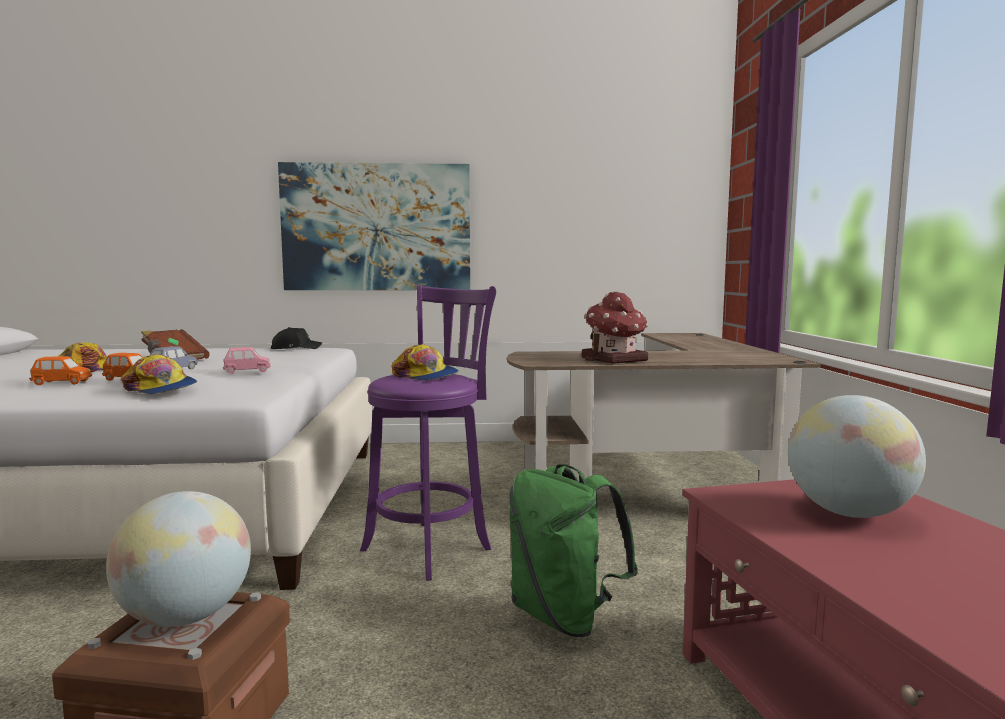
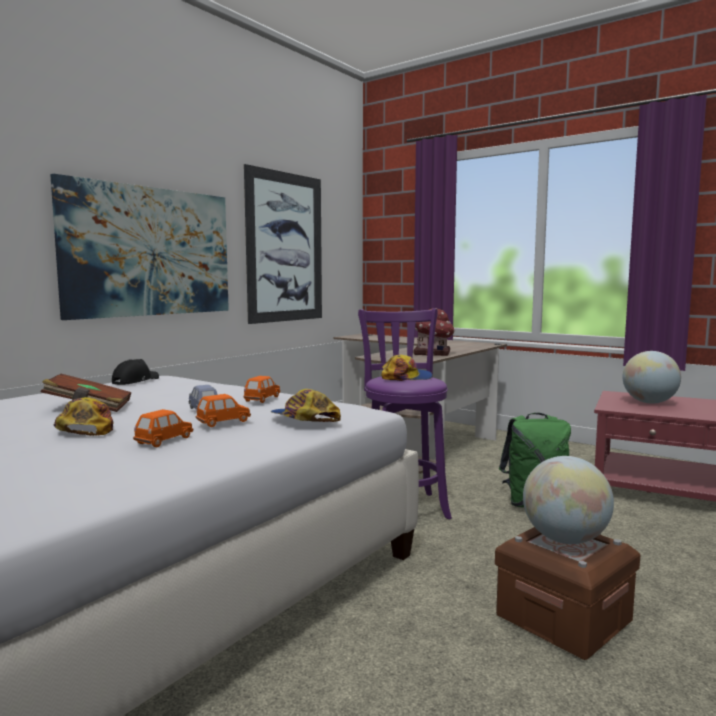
camera: 50 degrees left, 0 degrees up
(160, 388) = (304, 419): cap -> cap turned 120 degrees counterclockwise
(247, 371) = (262, 399): pink toy car -> orange toy car
(568, 216) = (285, 247): none -> picture

